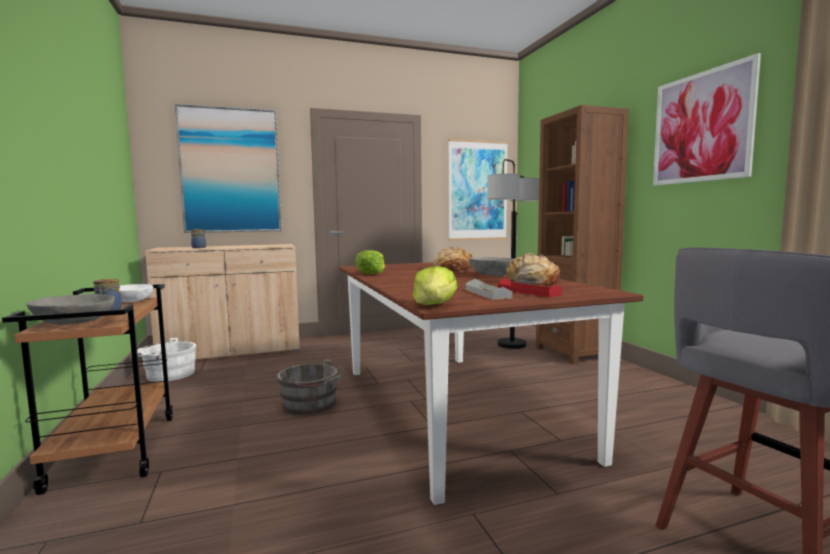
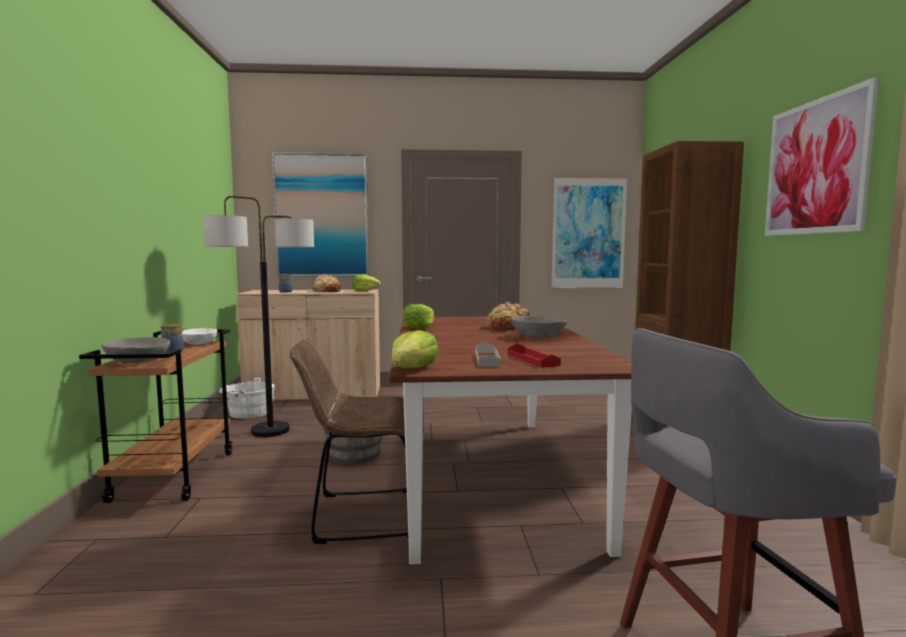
camera: 15 degrees right, 0 degrees up
(282, 245) = (365, 291): none -> lettuce
(353, 464) = (360, 515): none -> brown chair
(512, 344) = (605, 413): floor lamp -> floor lamp (270, 430)
(531, 282) = (559, 348): bread -> bread (326, 291)

